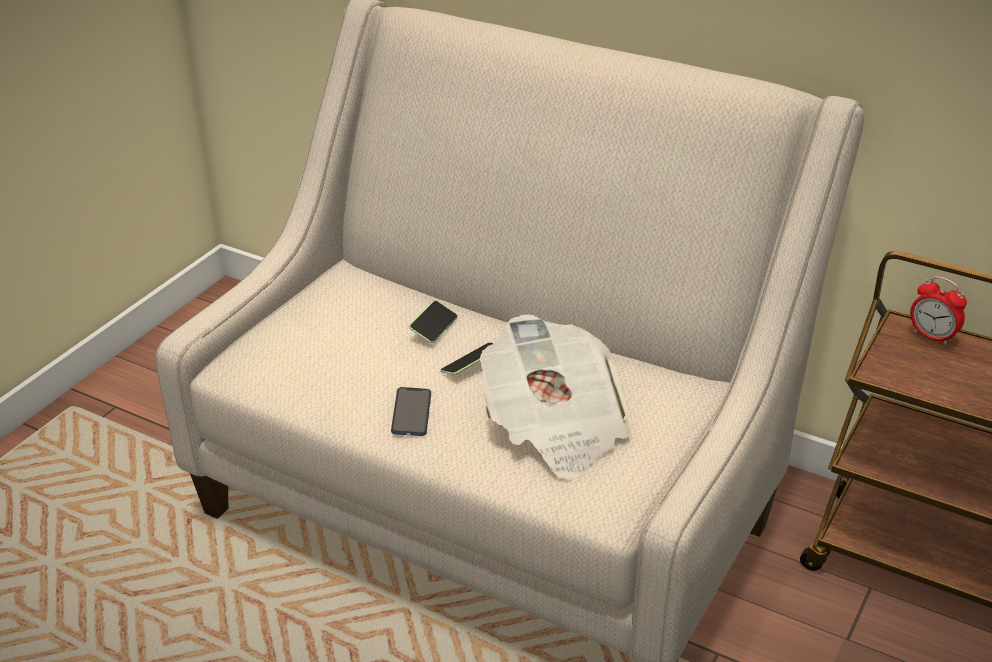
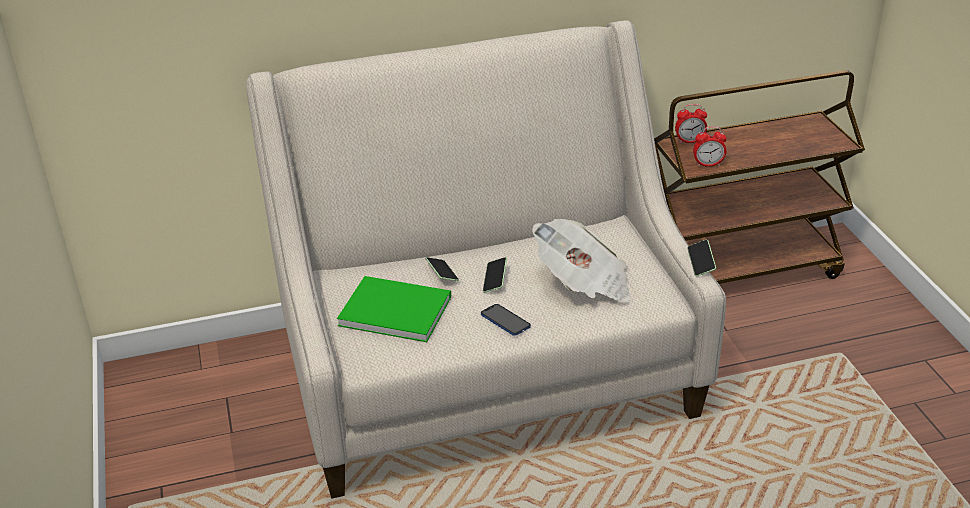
camera: 45 degrees left, 0 degrees up
(336, 334) = (393, 309): none -> green book
(702, 487) = (701, 263): none -> phone
(910, 377) = (708, 164): none -> alarm clock

